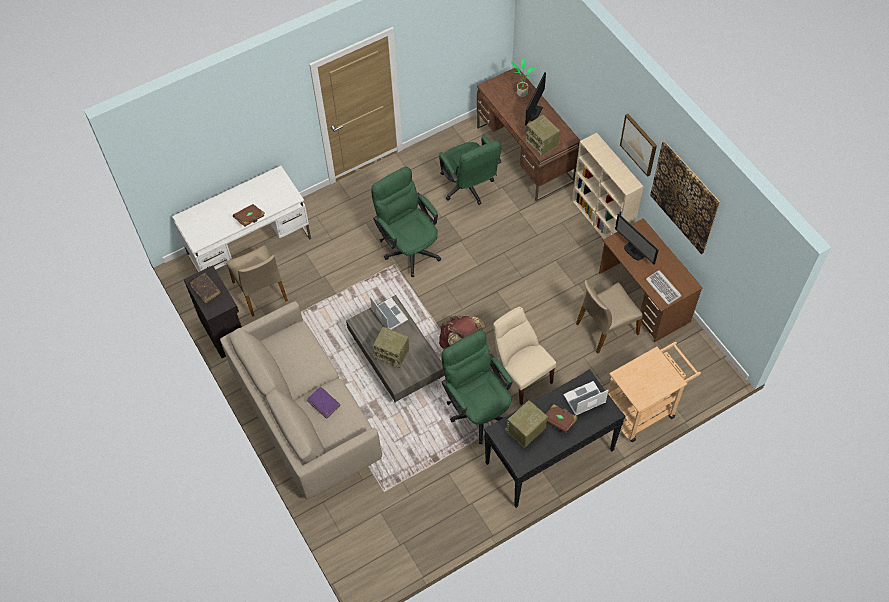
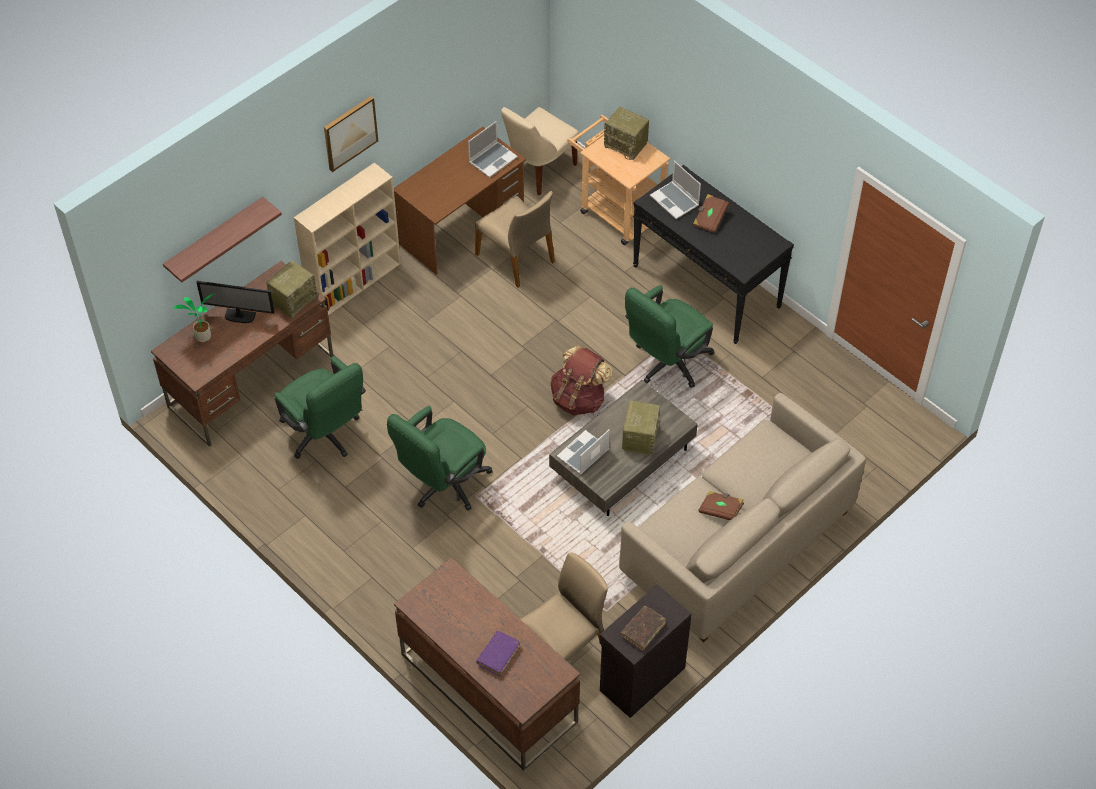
camera: 105 degrees left, 5 degrees down
(250, 218) = (502, 616): brown book -> brown book (720, 510)
(250, 246) = (488, 687): white desk -> brown desk
(324, 404) = (750, 473): purple book -> purple book (498, 655)
(469, 188) = (325, 435): green office chair -> green office chair turned 90 degrees clockwise
(520, 374) = (606, 330): beige chair -> beige chair (538, 170)
(526, 431) = (733, 246): radio -> radio (626, 145)
(562, 69) = (215, 239): none -> shelf
(633, 252) = (447, 192): monitor -> none
(663, 288) = (493, 159): keyboard -> laptop
(684, 197) = (422, 86): picture -> none

